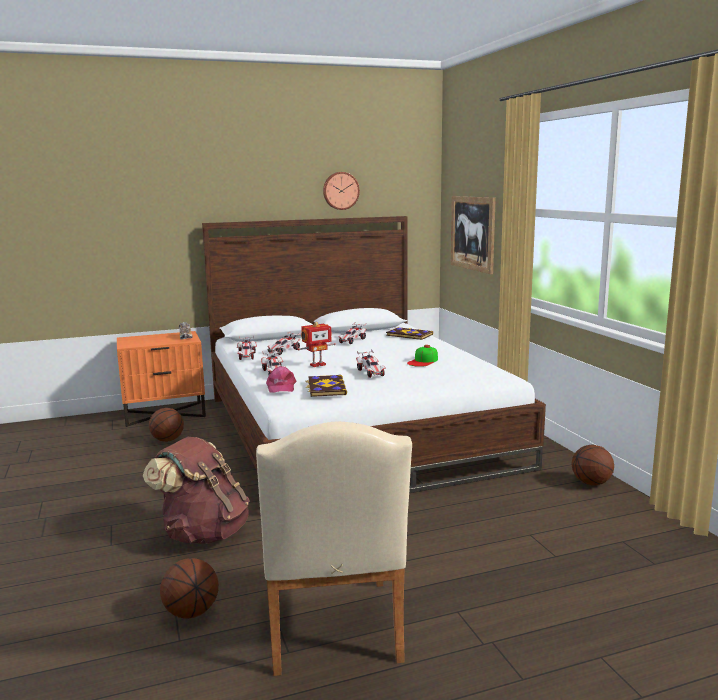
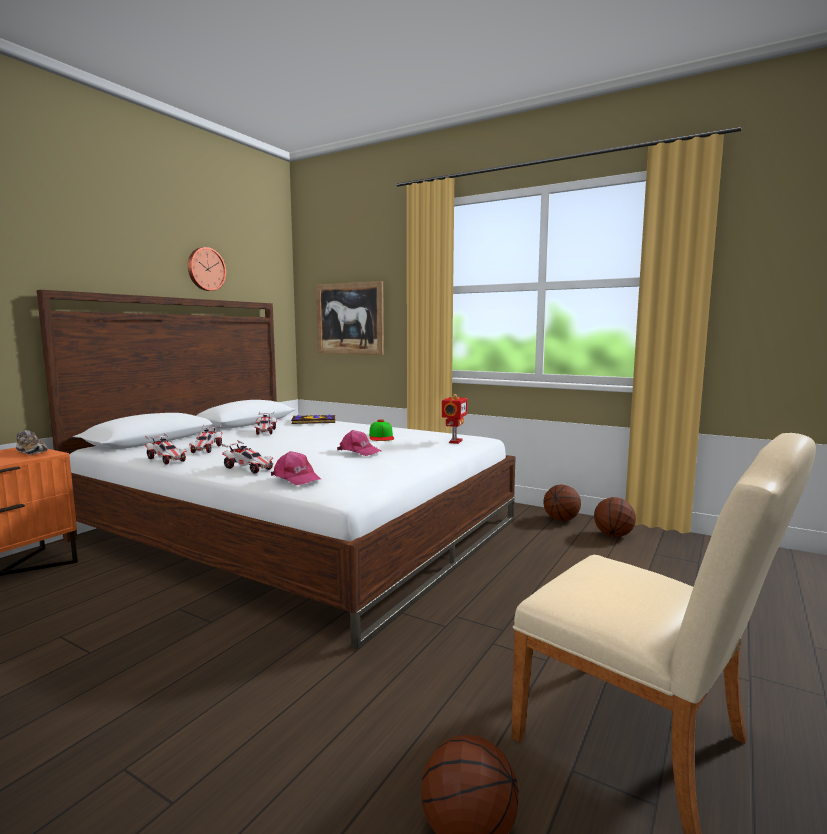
camera: 40 degrees left, 5 degrees down
(167, 440) = (53, 607): basketball -> basketball (613, 535)
(203, 533) = (305, 708): brown backpack -> none
(317, 365) = (283, 454): toy robot -> toy robot (454, 441)
(325, 387) = (352, 469): book -> none
(371, 373) = (359, 451): toy car -> pink cap

